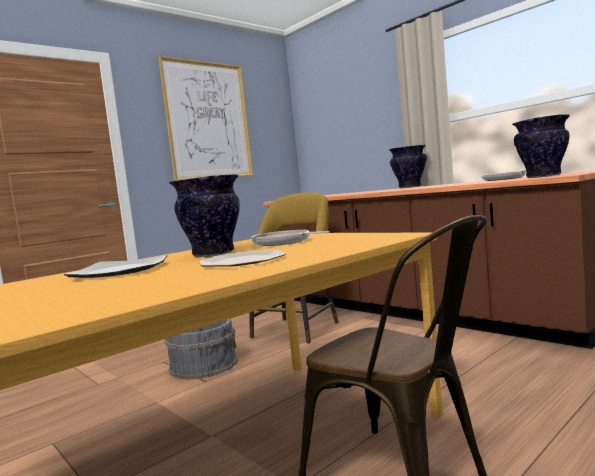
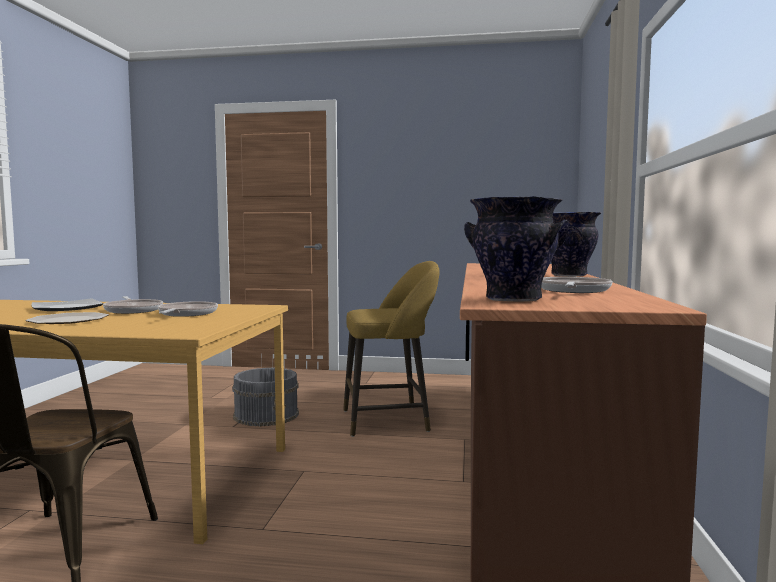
camera: 50 degrees right, 0 degrees up
(208, 121) = (439, 161): picture -> none
(212, 254) = (133, 310): vase -> frying pan

